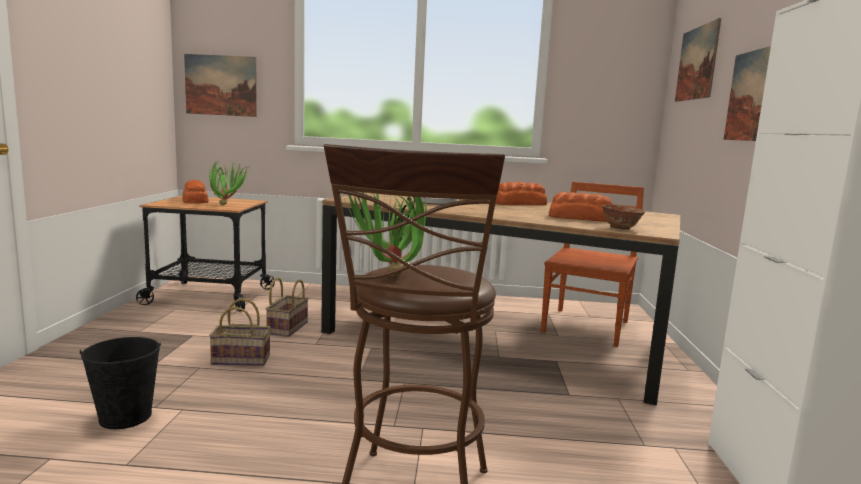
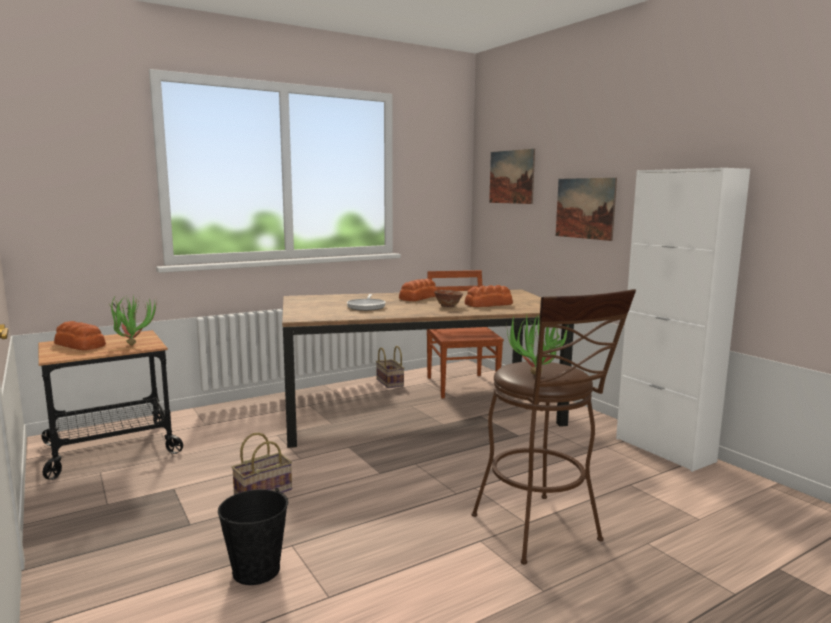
camera: 35 degrees left, 0 degrees up
(221, 85) = (65, 207): picture -> none
(287, 327) = (250, 453): basket -> basket (389, 382)
(620, 228) = (530, 309): bowl -> bowl (448, 306)

